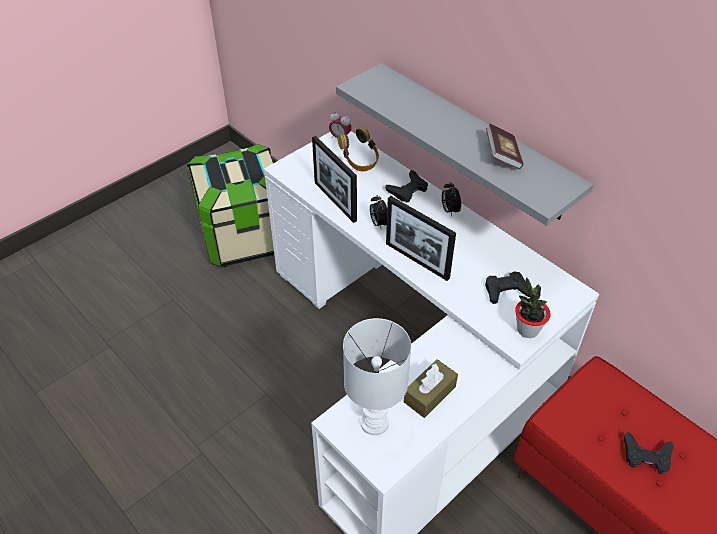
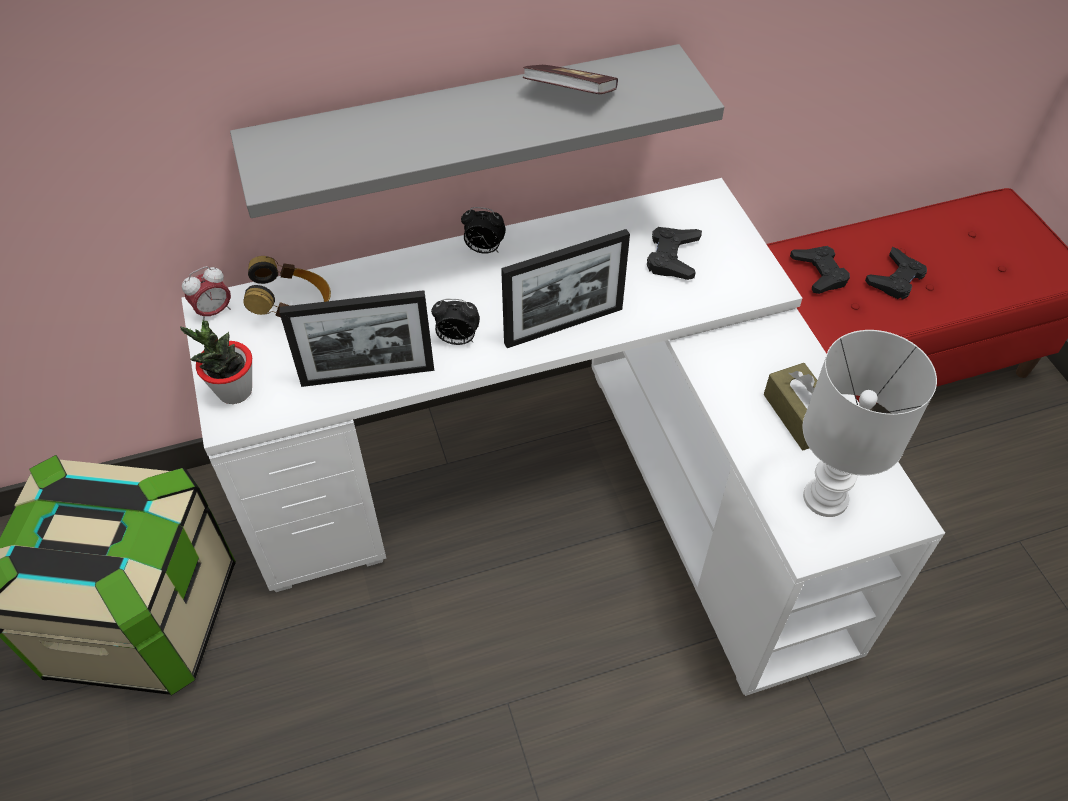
camera: 65 degrees left, 5 degrees up
(408, 190) = (407, 277): black game controller -> black game controller (819, 273)
(527, 330) = (749, 266): potted plant -> potted plant (234, 391)

